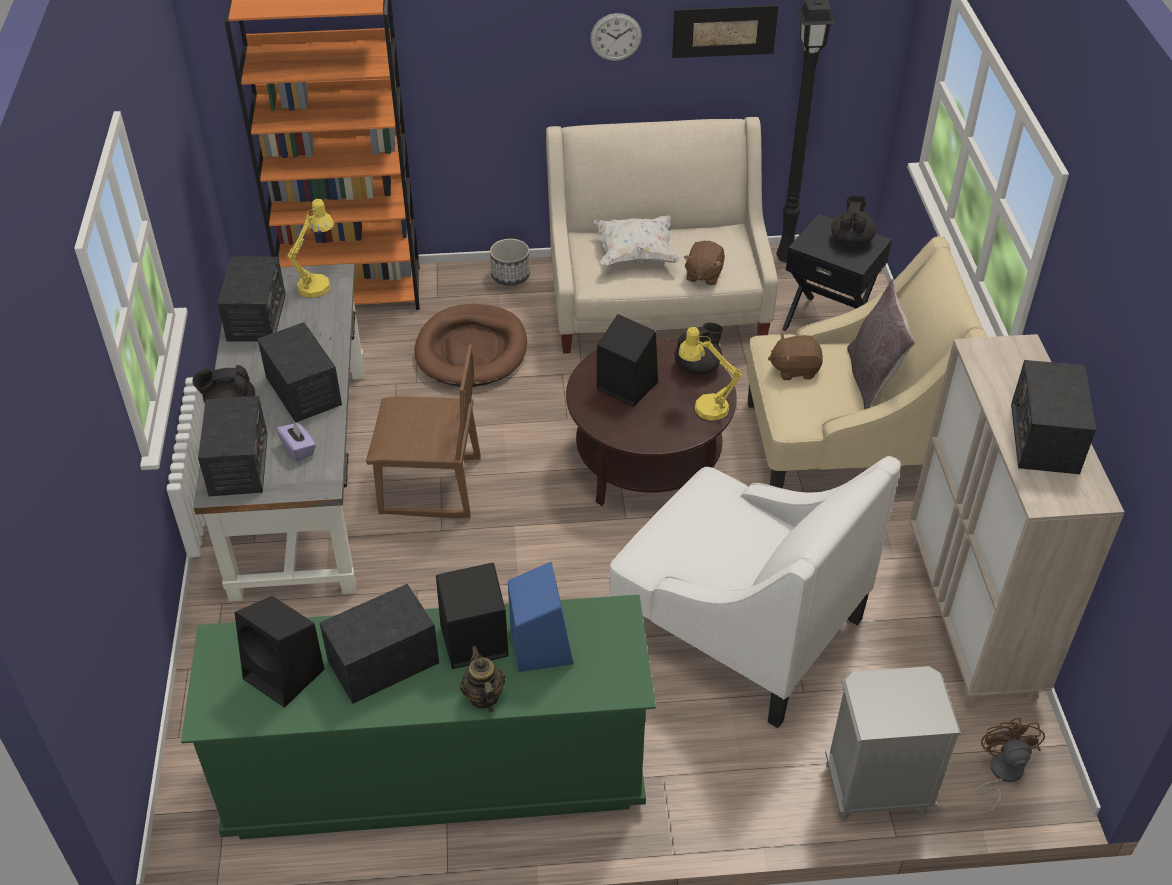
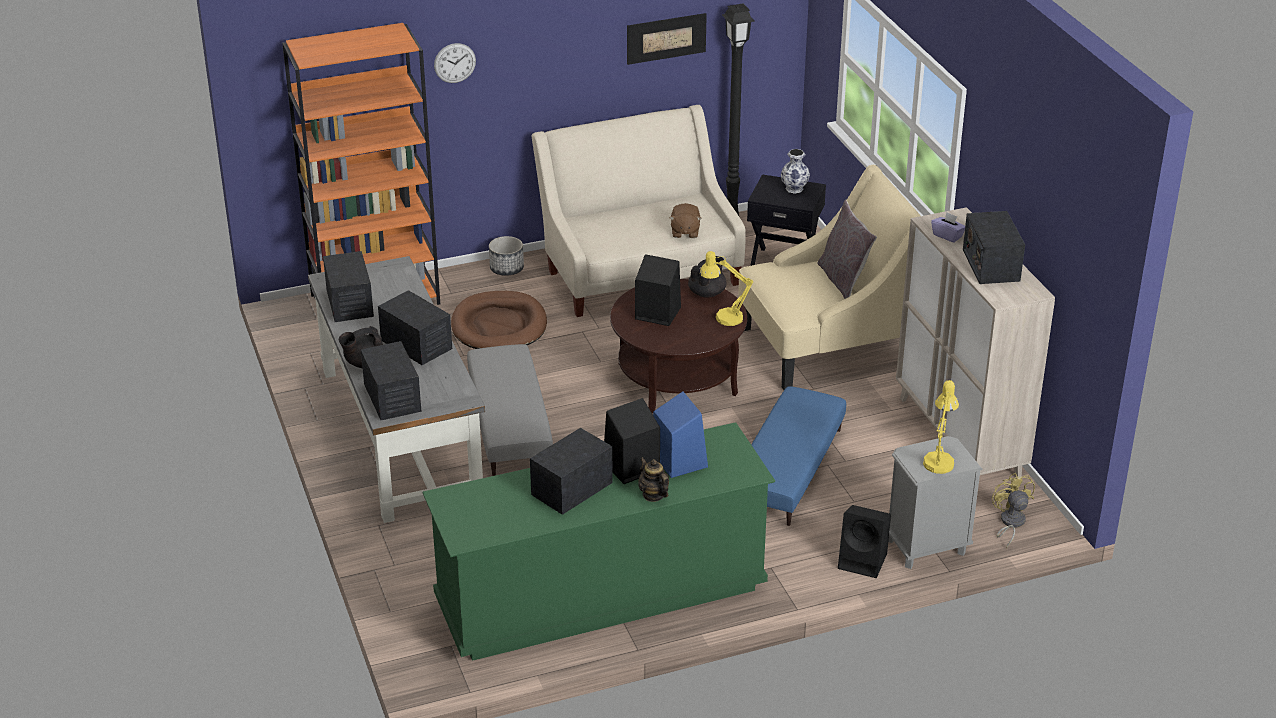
camera: 15 degrees left, 10 degrees down
(286, 674) = (505, 507): black speaker -> black speaker (864, 561)
(298, 449) = (434, 381): purple tissue box -> purple tissue box (947, 236)
(318, 283) = (387, 273): yellow table lamp -> yellow table lamp (939, 460)
(430, 487) = (510, 423): brown chair -> grey ottoman
(616, 37) = (583, 52): wall clock -> wall clock (455, 63)
(635, 255) = (624, 226): white pillow -> none
(736, 624) = (788, 470): white armchair -> blue ottoman
(795, 369) = (783, 282): brown plush toy -> none
(851, 239) = (795, 188): black teapot -> vase
(1001, 773) = (1010, 523): brown fan -> yellow fan

